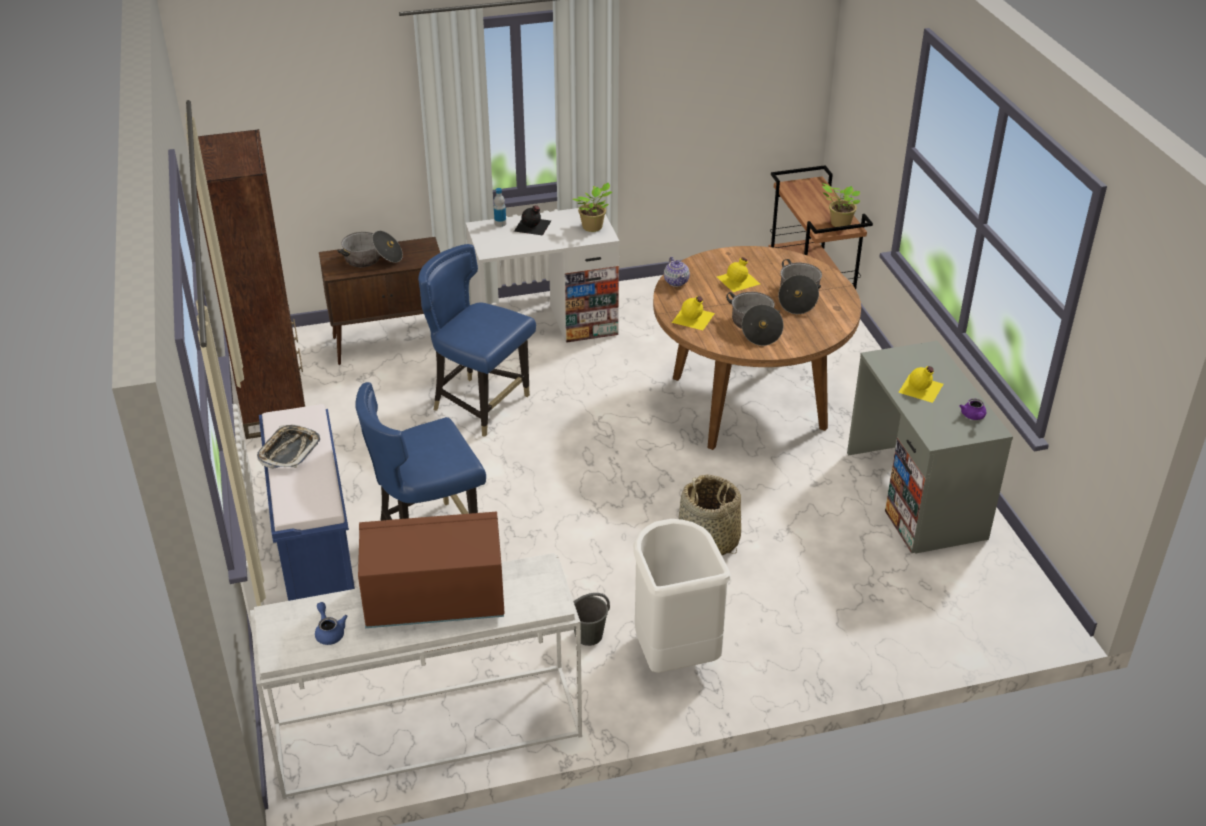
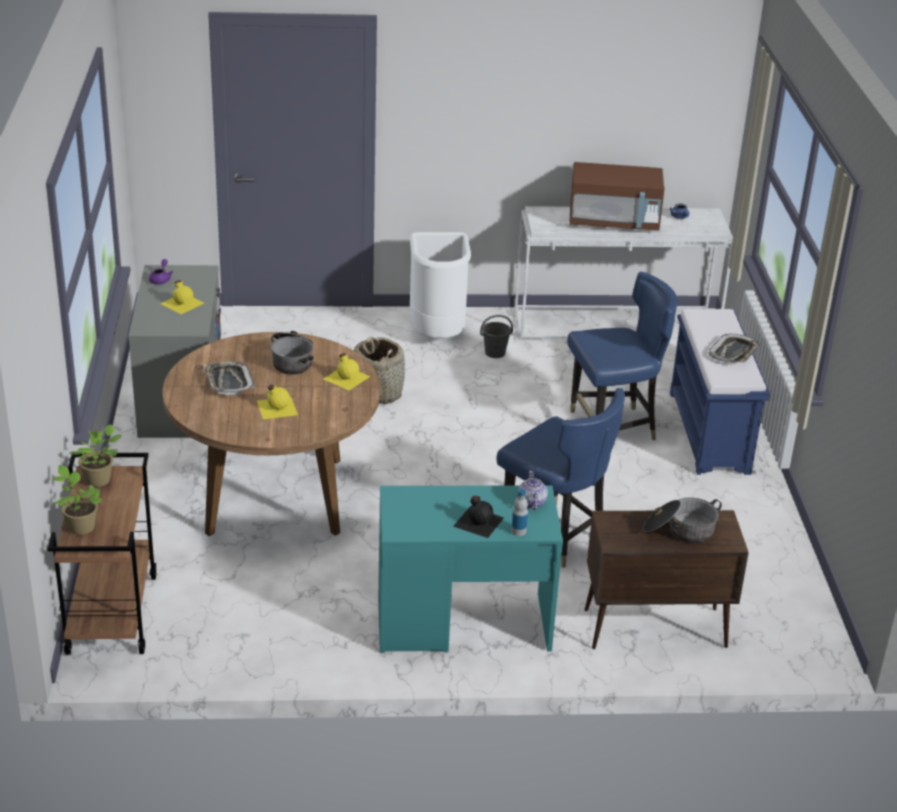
camera: 170 degrees left, 5 degrees down
(274, 407) = (778, 567): brown bookcase -> none
(544, 326) = (463, 622): white desk -> turquoise desk
(594, 227) = (403, 507): potted plant -> potted plant (80, 526)
(676, 281) = (343, 415): teapot -> teapot (531, 503)
(798, 297) = (228, 382): cooking pot -> tray

